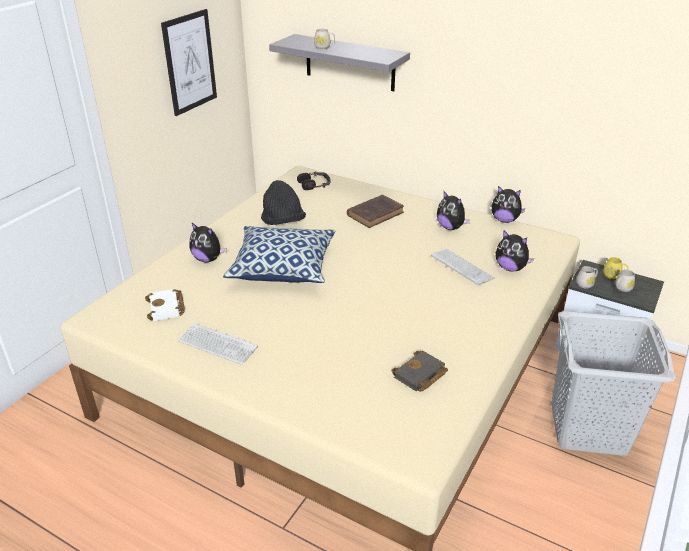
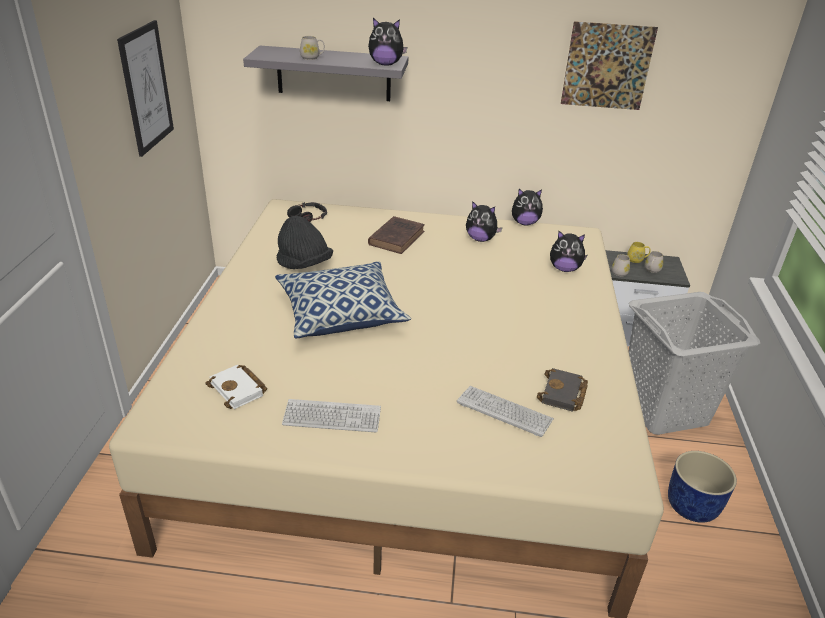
camera: 25 degrees left, 0 degrees up
(208, 259) = (247, 322): plush toy -> plush toy (386, 64)
(462, 267) = (520, 277): keyboard -> keyboard (504, 411)
(555, 523) = (691, 506): none -> blue planter
(592, 77) = (607, 66): none -> picture

